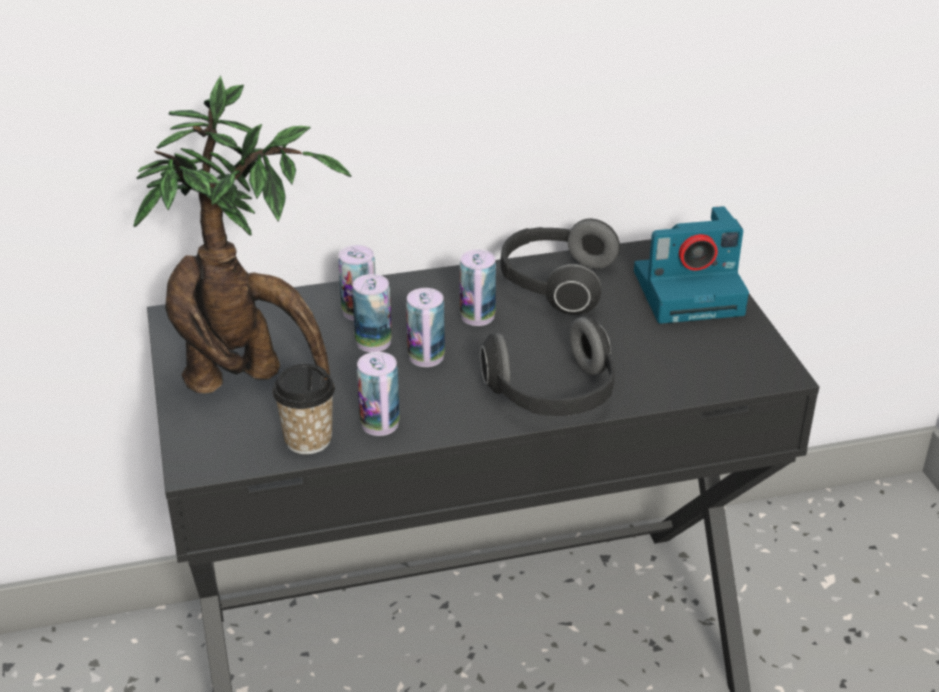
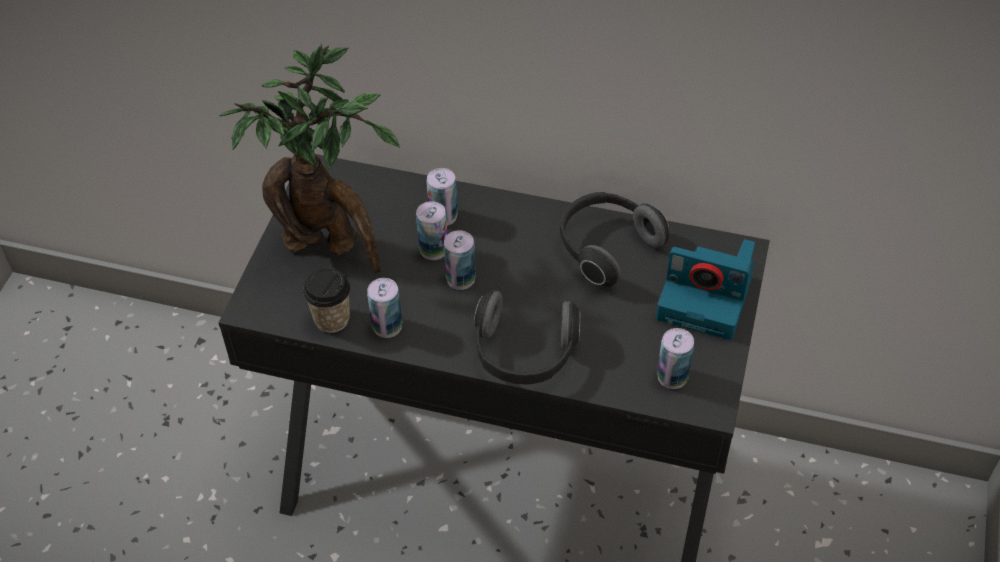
camera: 30 degrees right, 15 degrees up
(477, 316) = (524, 255): can -> can (672, 377)

